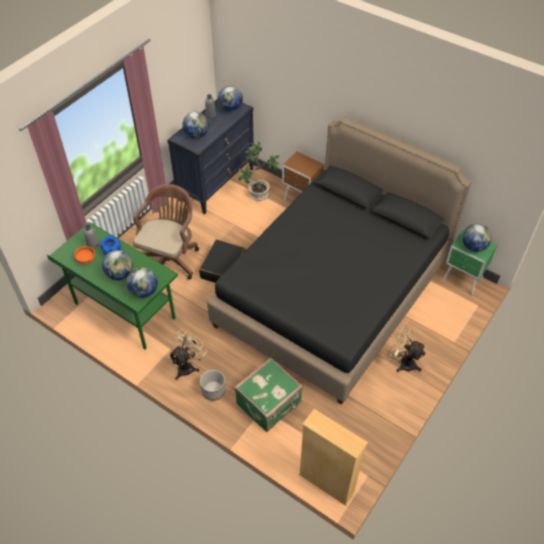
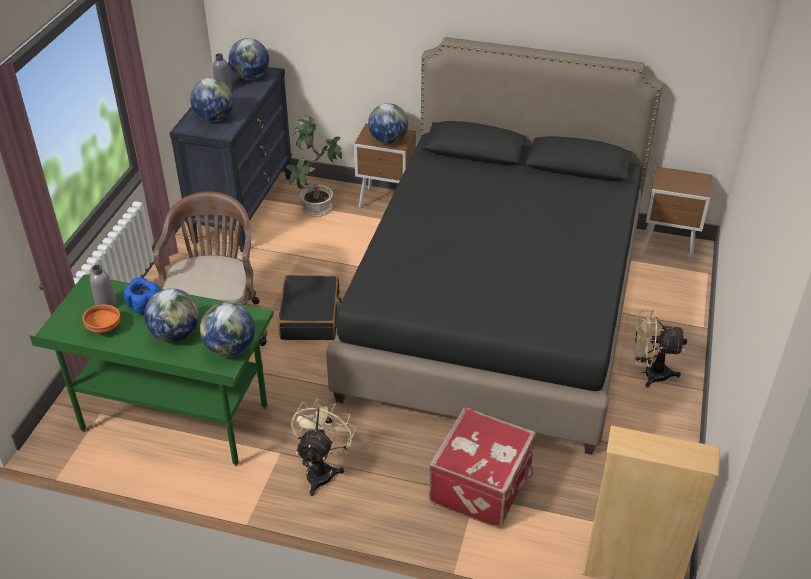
camera: 20 degrees left, 10 degrees down
(213, 391) = (382, 494): planter -> none
(269, 404) = (482, 486): green suitcase -> red suitcase
(462, 280) = (669, 248): green nightstand -> brown nightstand
(473, 247) = (683, 183): globe -> globe (388, 140)

